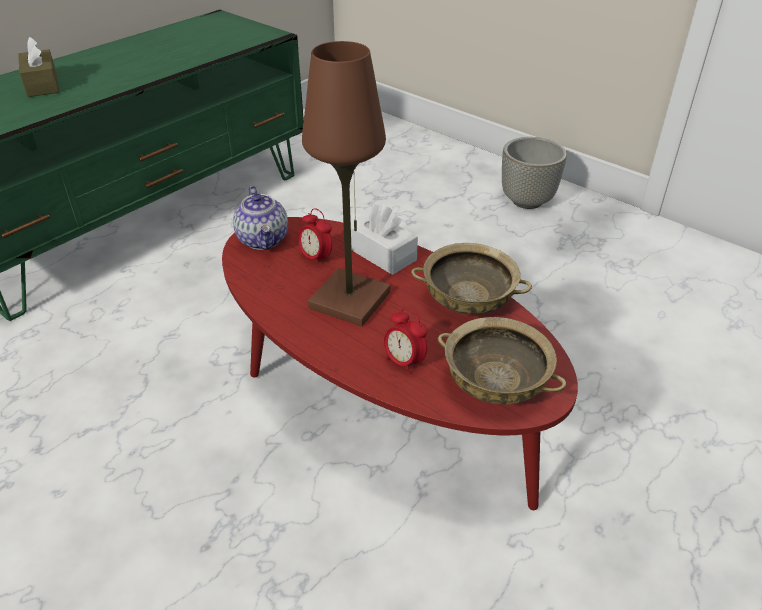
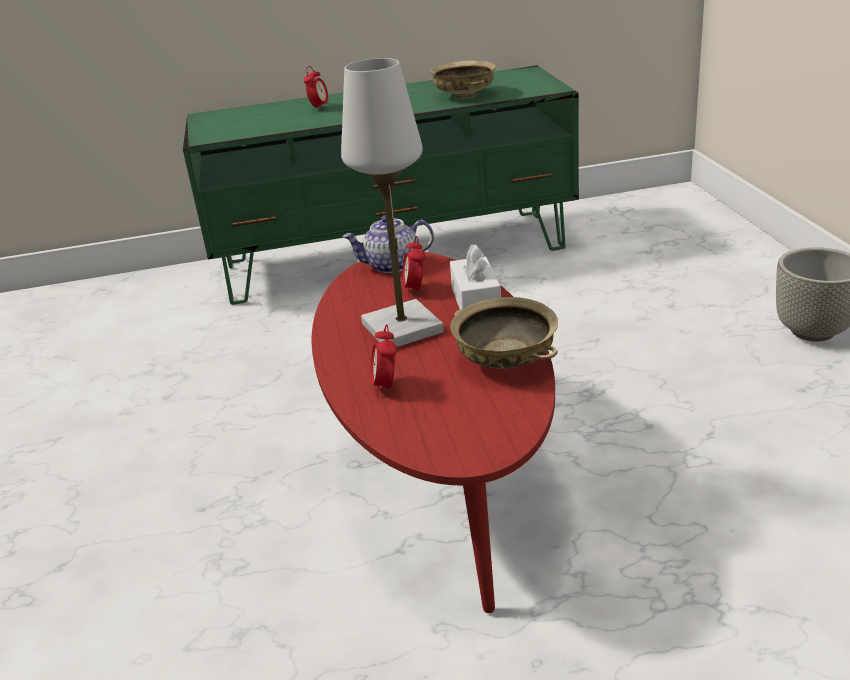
camera: 40 degrees right, 10 degrees down
(42, 84) = (319, 108): brown tissue box -> alarm clock
(264, 240) = (391, 265): teapot -> teapot turned 60 degrees clockwise
(350, 300) = (402, 328): brown table lamp -> white table lamp
(494, 384) = (440, 429): beige bowl -> beige bowl (464, 95)

